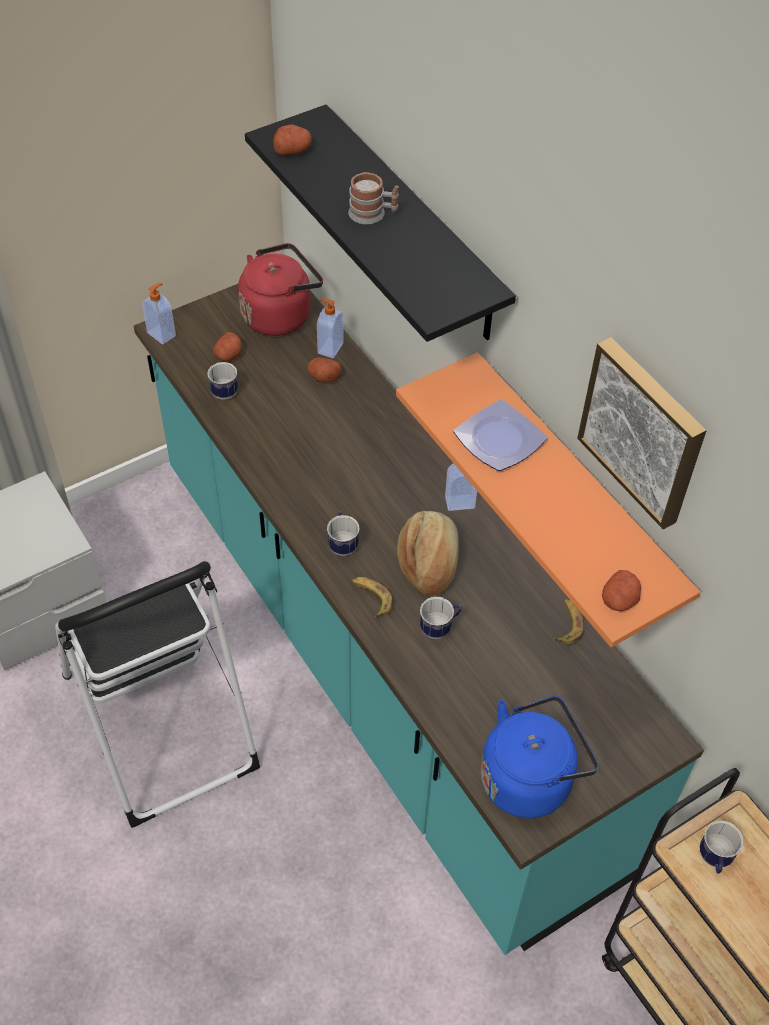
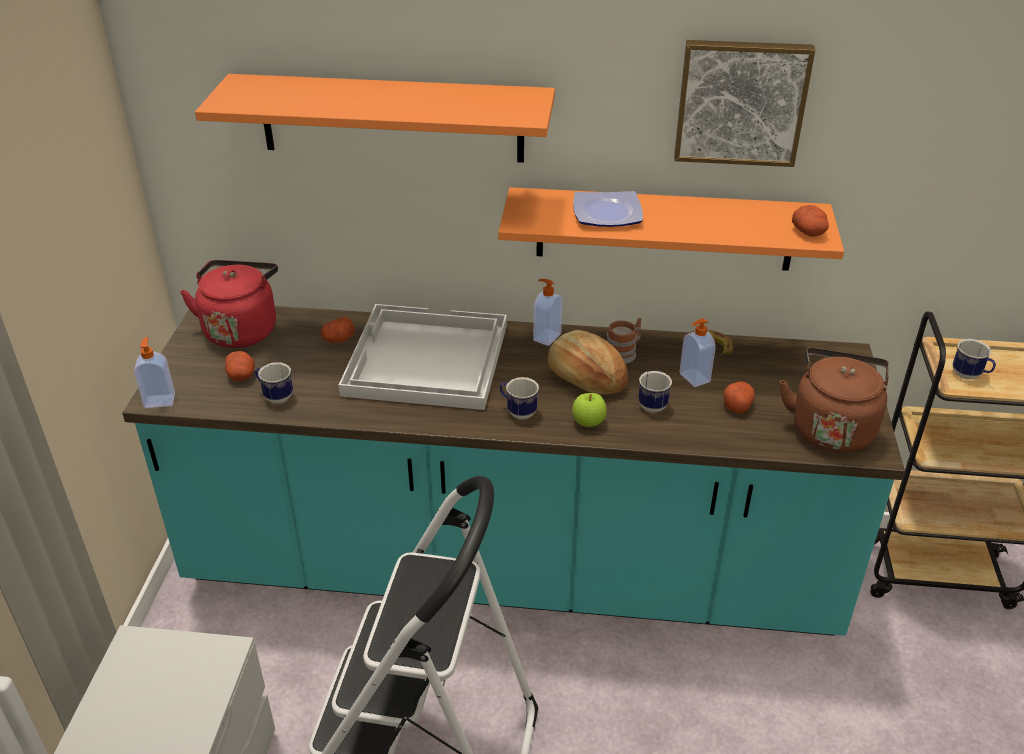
camera: 50 degrees left, 15 degrees down
(293, 150) = (254, 101): potato -> potato (737, 405)
(329, 348) = (314, 323): soap dispenser -> soap dispenser (693, 378)
(350, 445) = (425, 360): none -> white tray
(371, 598) = (588, 423): banana -> apple
(373, 214) = (384, 100): mug -> mug (624, 352)
(413, 226) = (392, 118): black shelf -> orange shelf
(530, 778) = (831, 428): blue kettle -> brown kettle

